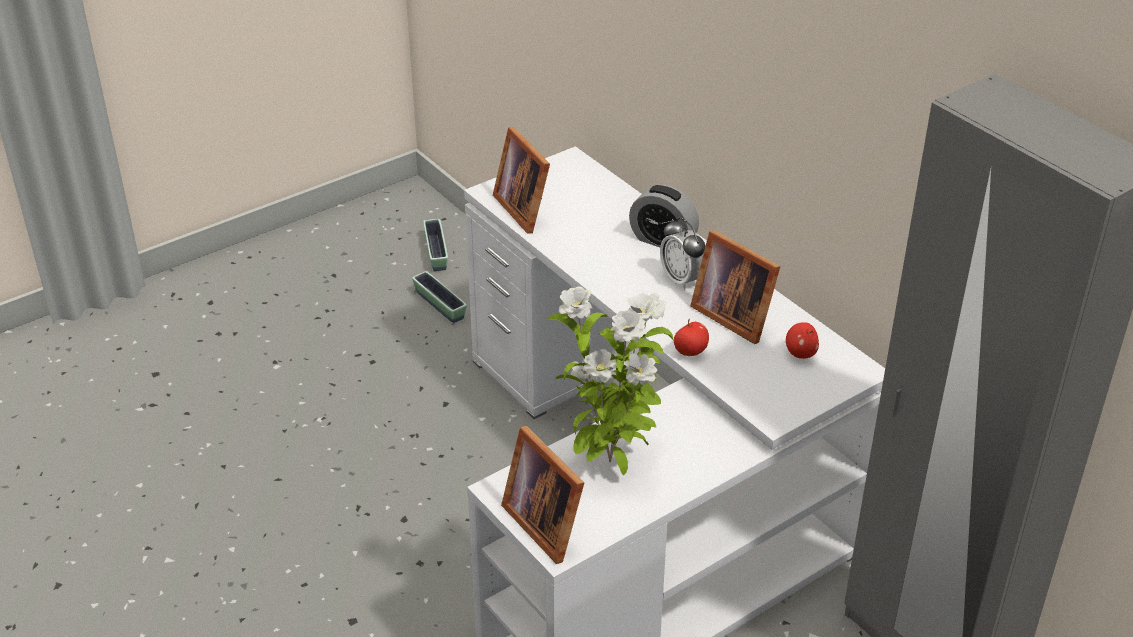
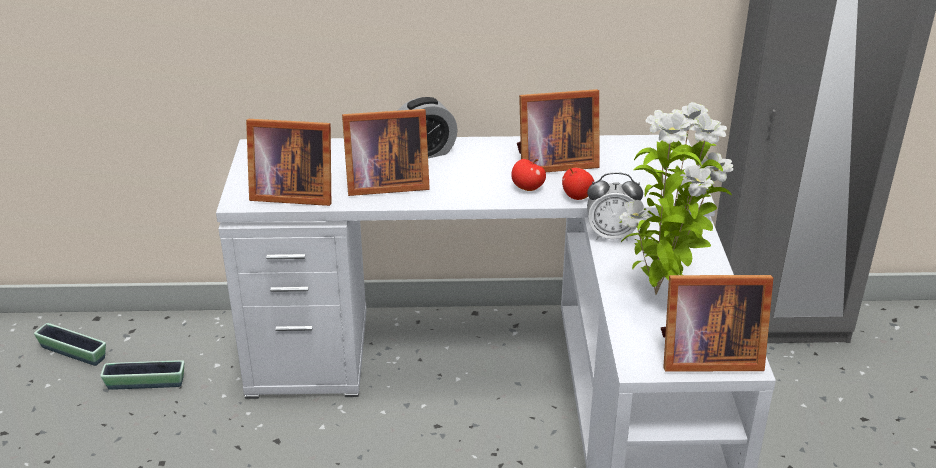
camera: 55 degrees left, 5 degrees down
(590, 243) = (383, 184): none -> picture frame
(682, 280) = (484, 165): alarm clock -> alarm clock (611, 235)
(801, 353) = (628, 156): apple -> apple (527, 188)

